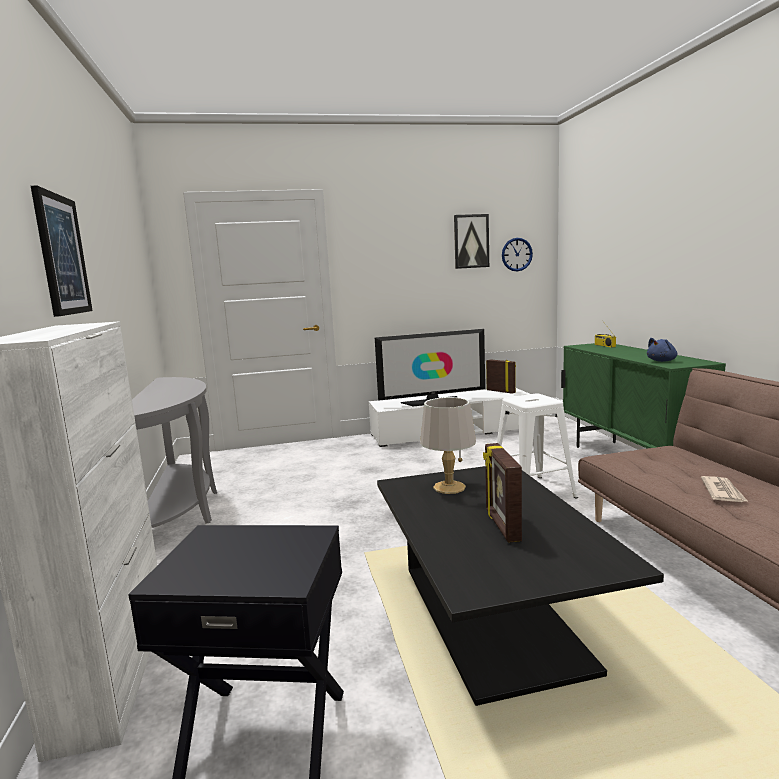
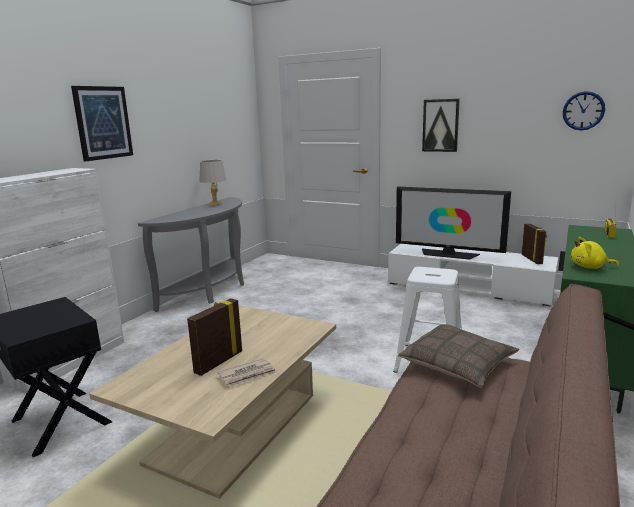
camera: 40 degrees right, 5 degrees up
(448, 487) = (256, 325): grey table lamp -> grey table lamp (215, 203)
(471, 241) = (525, 95): picture -> picture (440, 125)
(491, 616) = (234, 428): black coffee table -> beige coffee table
(646, 460) = (458, 364): none -> pillow
(662, 361) = (590, 267): blue plush toy -> yellow plush toy
(723, 492) = (438, 417): newspaper -> newspaper (248, 375)

